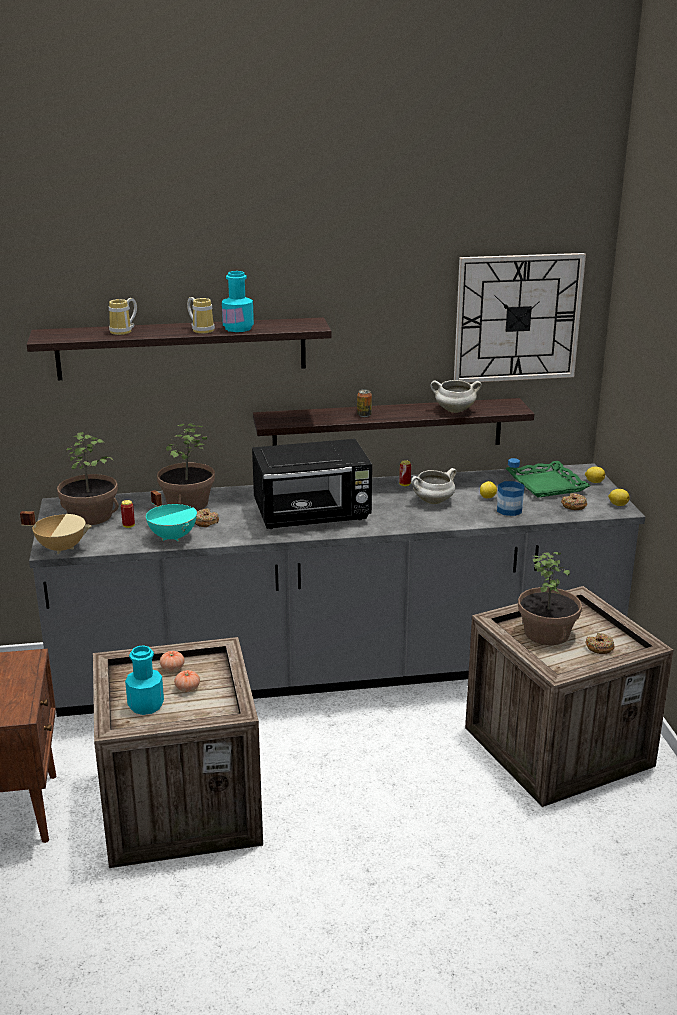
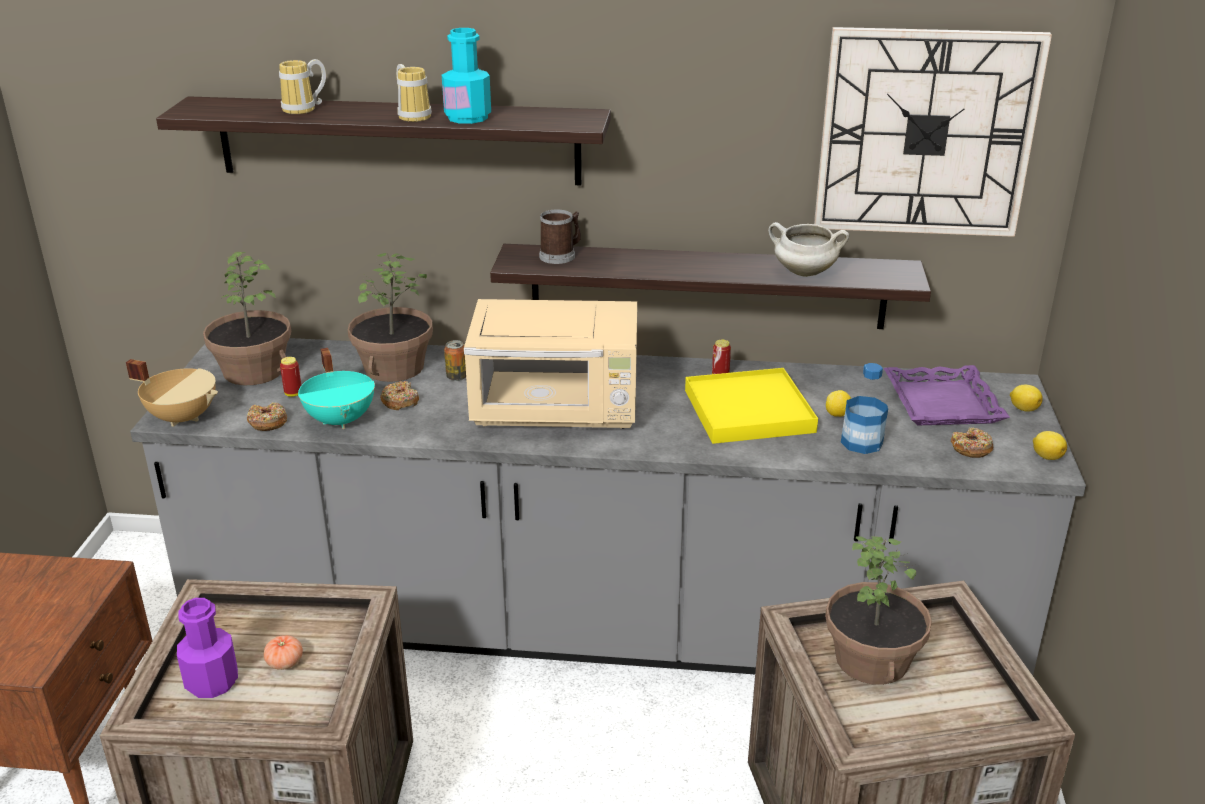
camera: 15 degrees right, 5 degrees up
(146, 705) = (212, 682): turquoise bottle -> purple bottle
(172, 668) = (283, 623): tomato -> none
(296, 415) = (561, 255): none -> mug
(313, 515) = (557, 411): black microwave -> beige microwave
(364, 415) = (661, 265): can -> can (457, 377)
(433, 502) = (748, 411): white cooking pot -> yellow tray
(545, 484) = (941, 403): green tray -> purple tray
(599, 648) = (950, 704): donut -> donut (267, 422)

